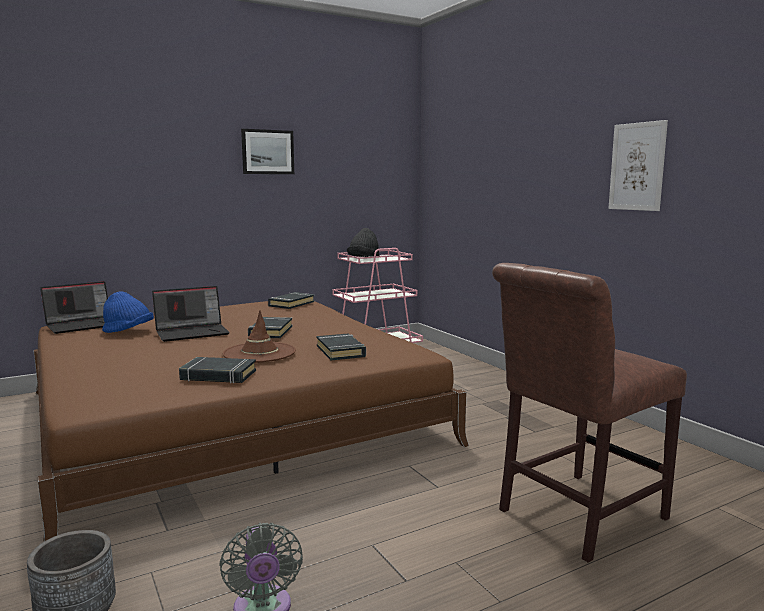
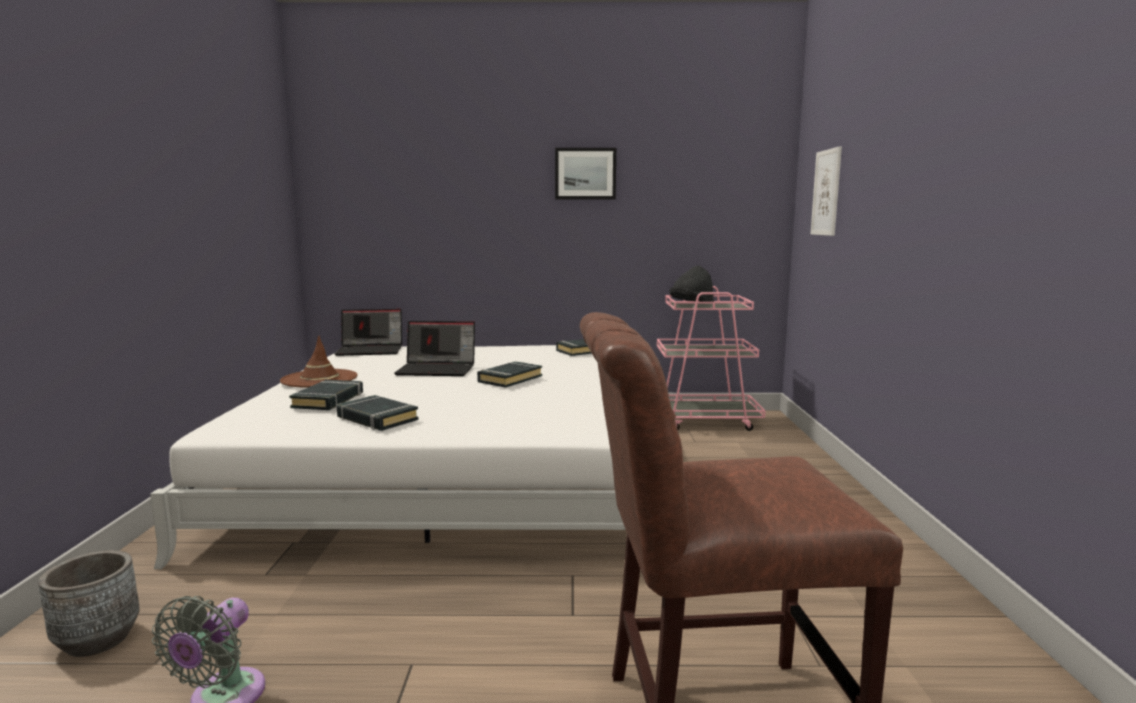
camera: 30 degrees right, 0 degrees up
(128, 332) = (392, 361): blue hat -> none
(227, 417) = (460, 467): brown bed -> white bed
(259, 353) = (455, 400): brown hat -> brown hat (319, 379)
(341, 351) = (542, 412): black book -> black book (329, 400)
(637, 166) = (1026, 169): picture -> picture (826, 192)

